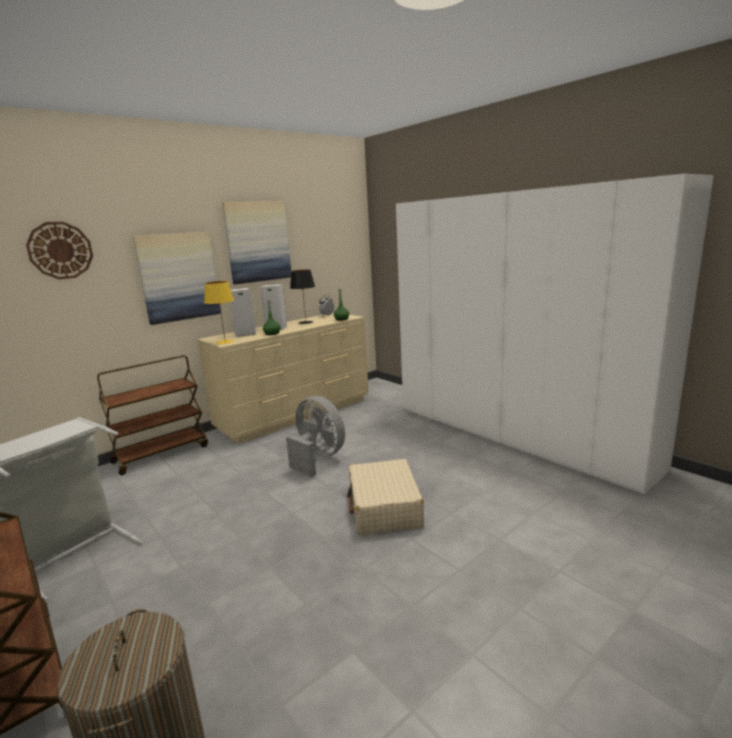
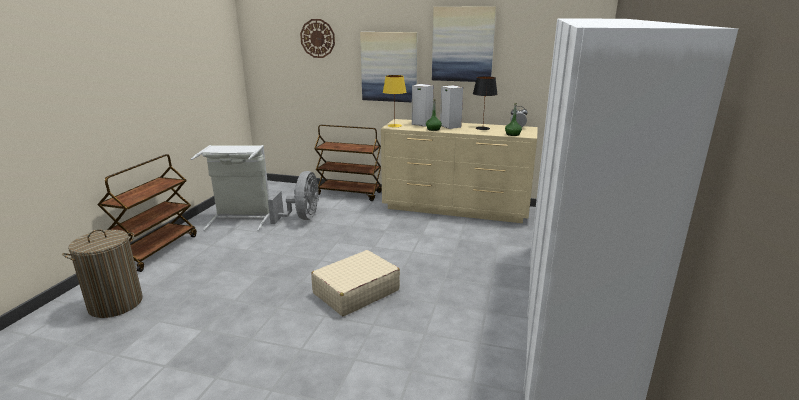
camera: 55 degrees right, 5 degrees up
(317, 458) = (399, 242): grey fan -> grey fan (302, 218)

